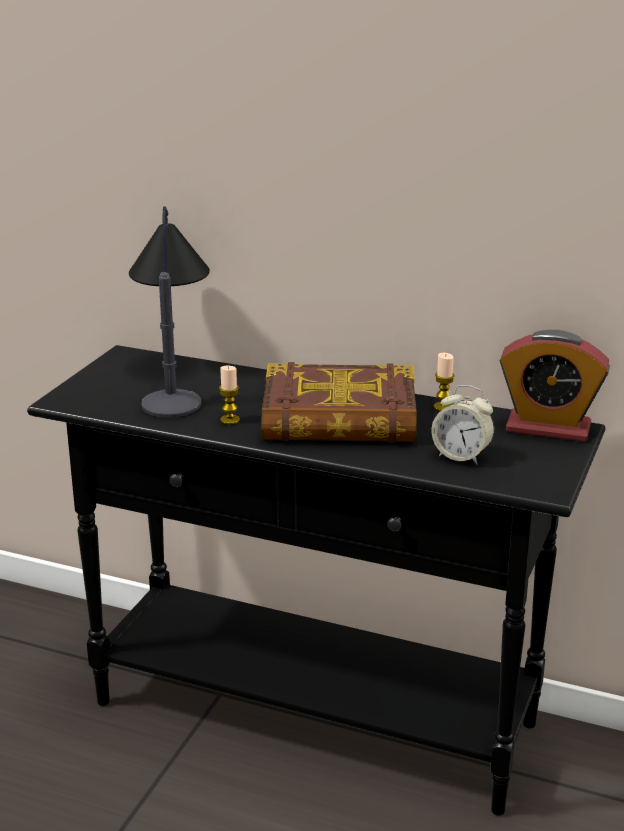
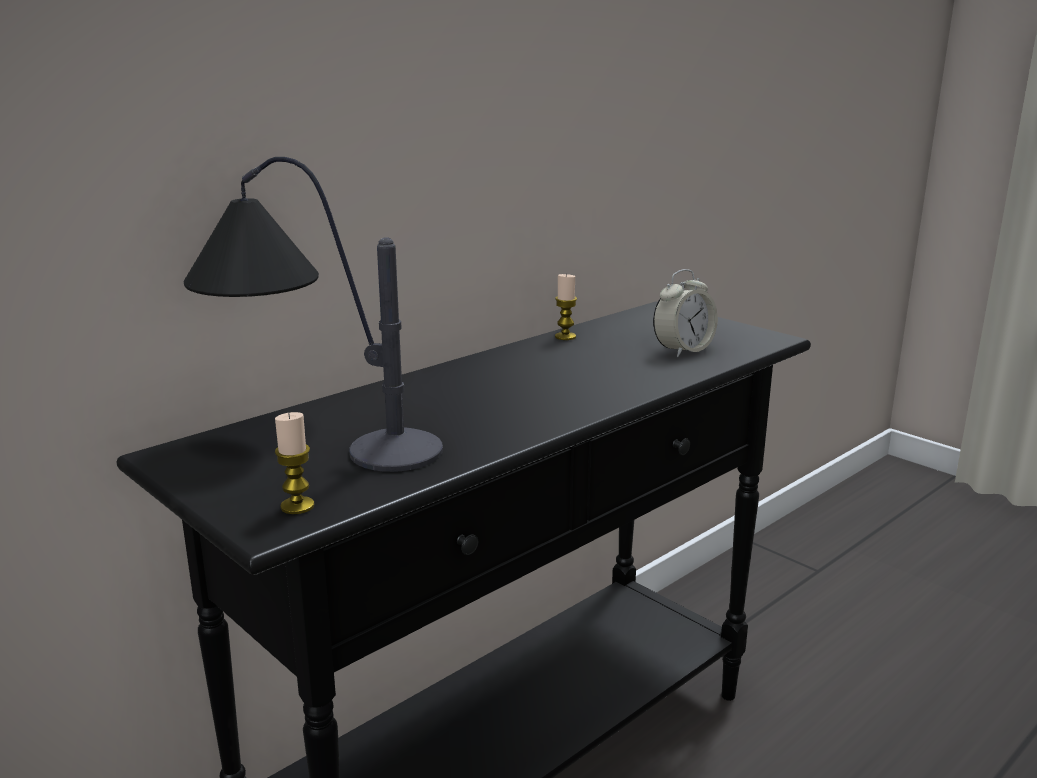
camera: 65 degrees left, 5 degrees down
(230, 420) = (488, 427): candle -> candle (297, 506)
(339, 418) = (544, 377): book -> none
(548, 428) = (649, 315): alarm clock -> none

